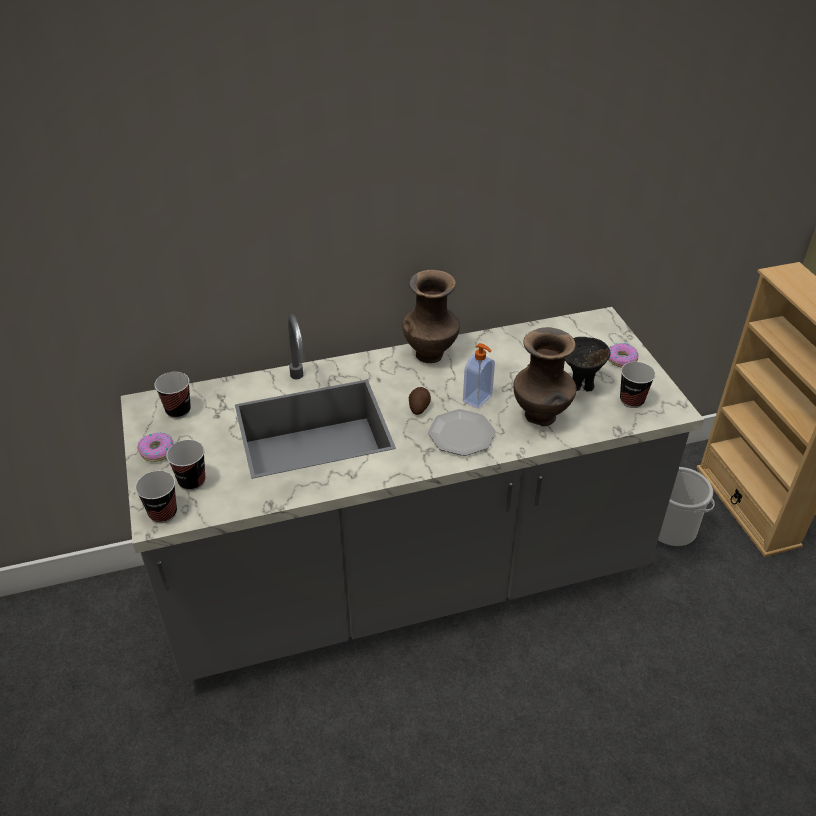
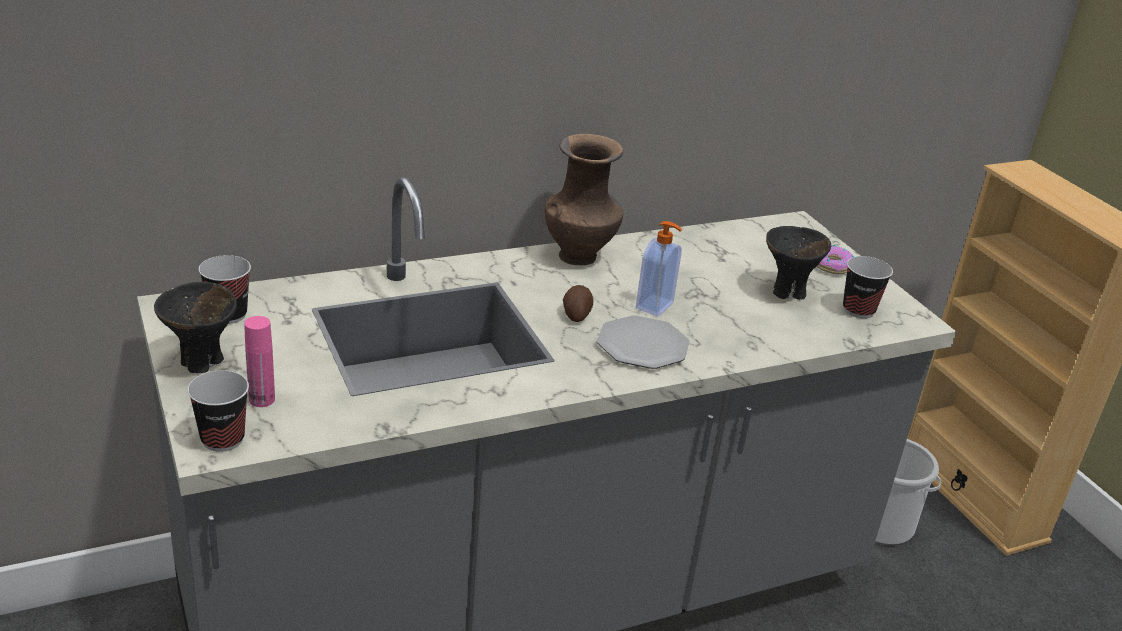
camera: 10 degrees left, 10 degrees down
(157, 451) = (202, 363): donut -> black bowl
(192, 481) = (262, 399): cup -> pink bottle
(541, 417) = (745, 327): brown vase -> none

